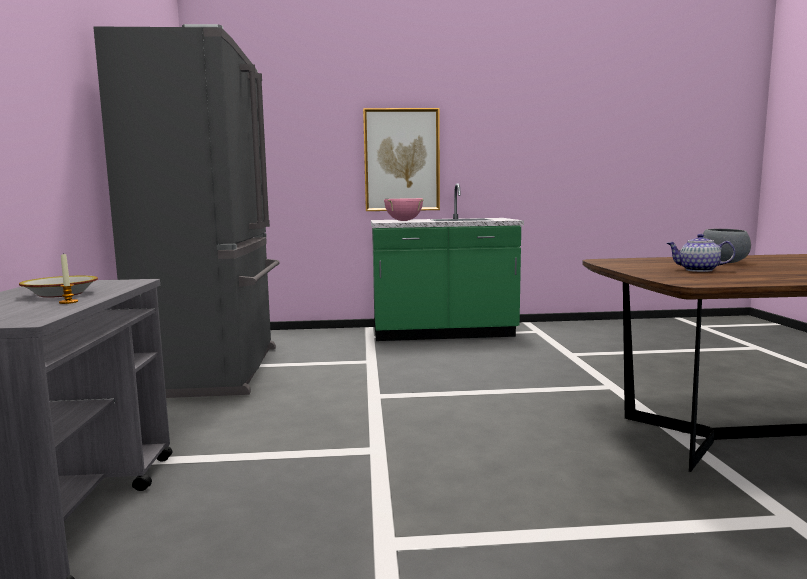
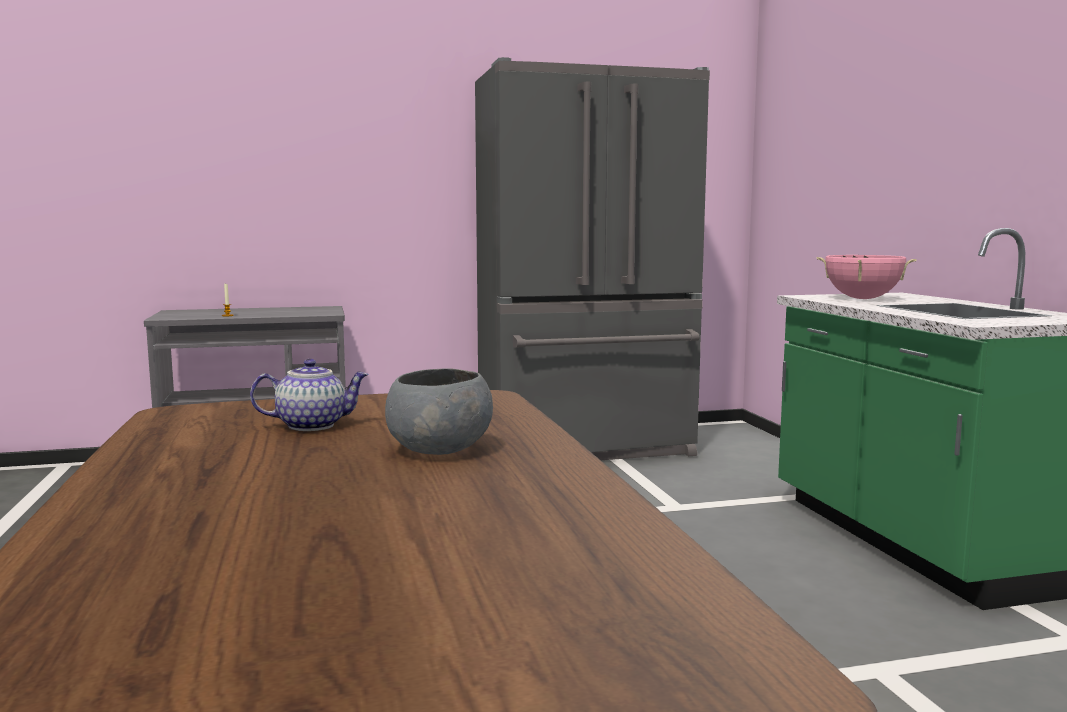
camera: 80 degrees right, 0 degrees up
(60, 294) = (265, 312): bowl -> none
(401, 160) = (958, 177): picture -> none
(698, 270) = (312, 425): teapot -> teapot turned 60 degrees clockwise

